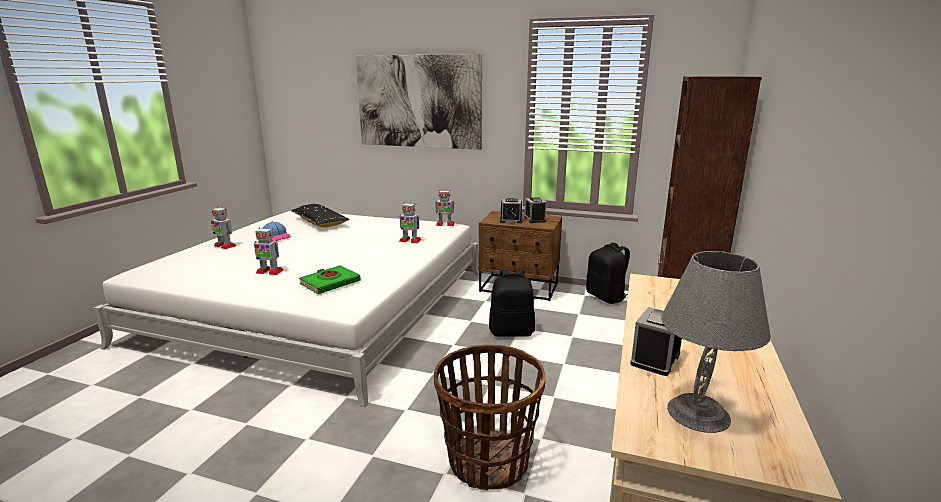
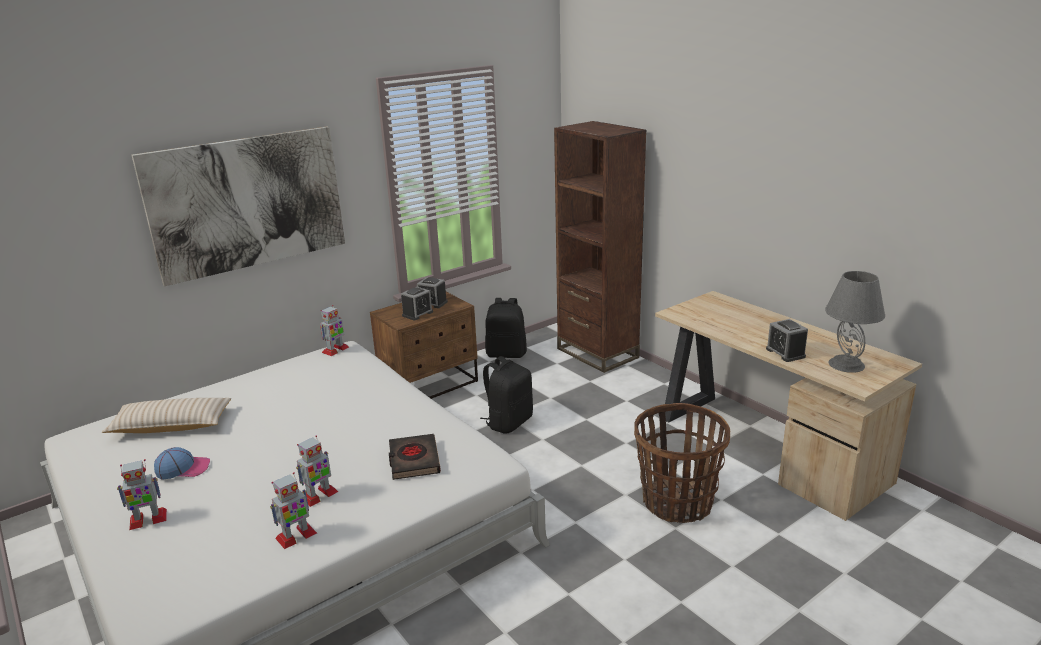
camera: 55 degrees left, 5 degrees up
(320, 223) = (171, 426): black pillow -> beige pillow
(330, 283) = (414, 460): green book -> black book
(410, 240) = (355, 383): toy robot -> toy robot (296, 536)

